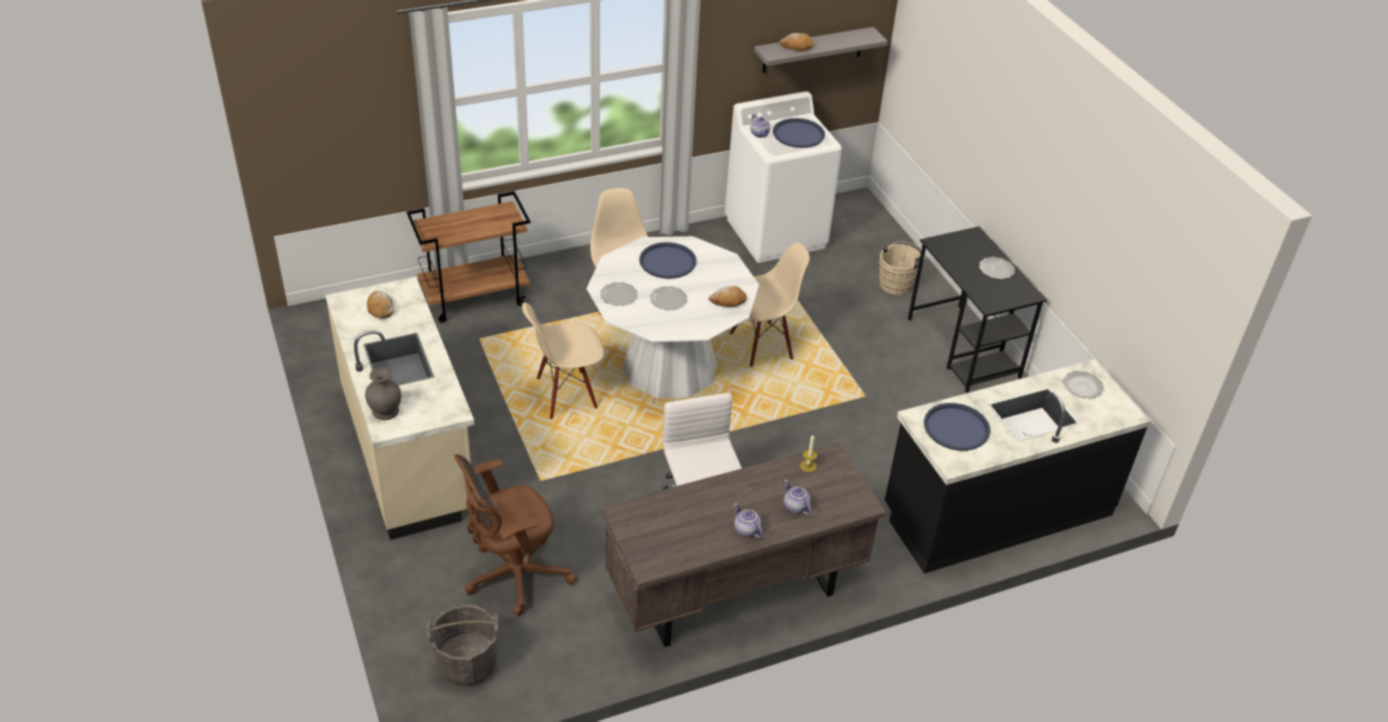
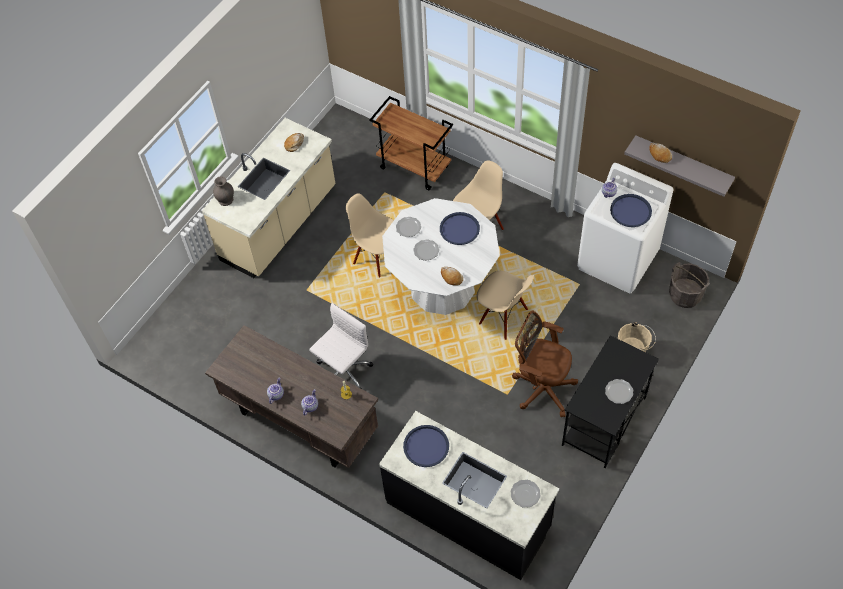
camera: 60 degrees right, 15 degrees up
(467, 663) = (172, 342): grey bucket -> grey bucket (685, 295)
(513, 576) = (236, 323): brown office chair -> brown office chair (541, 387)

